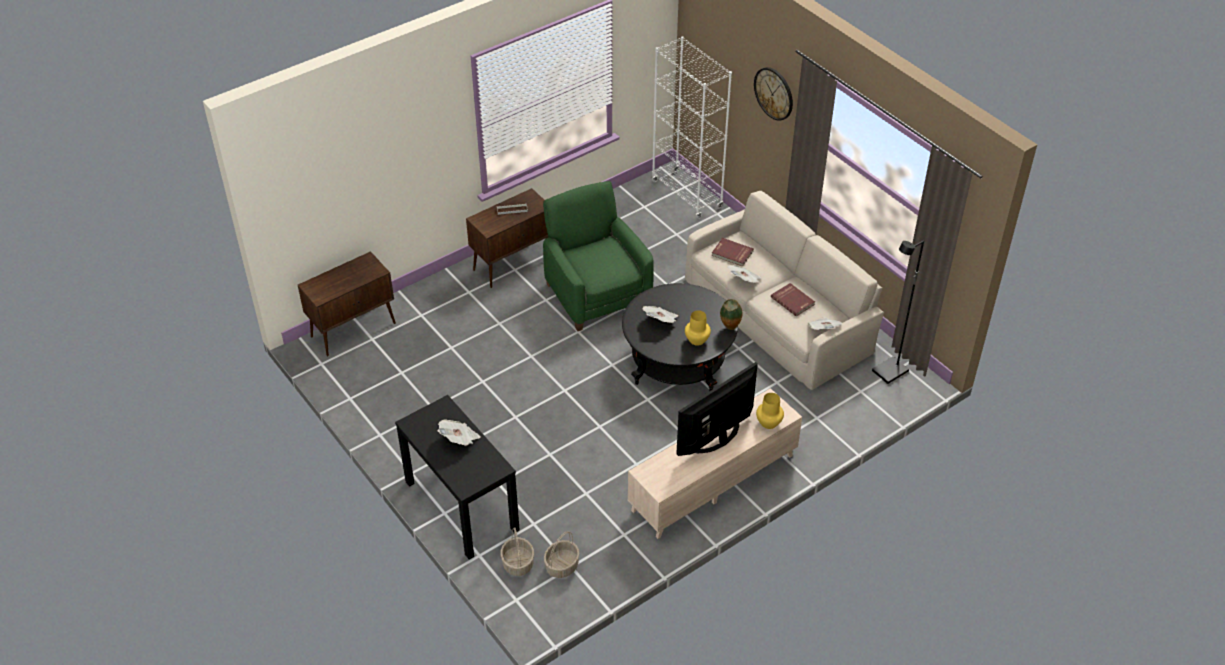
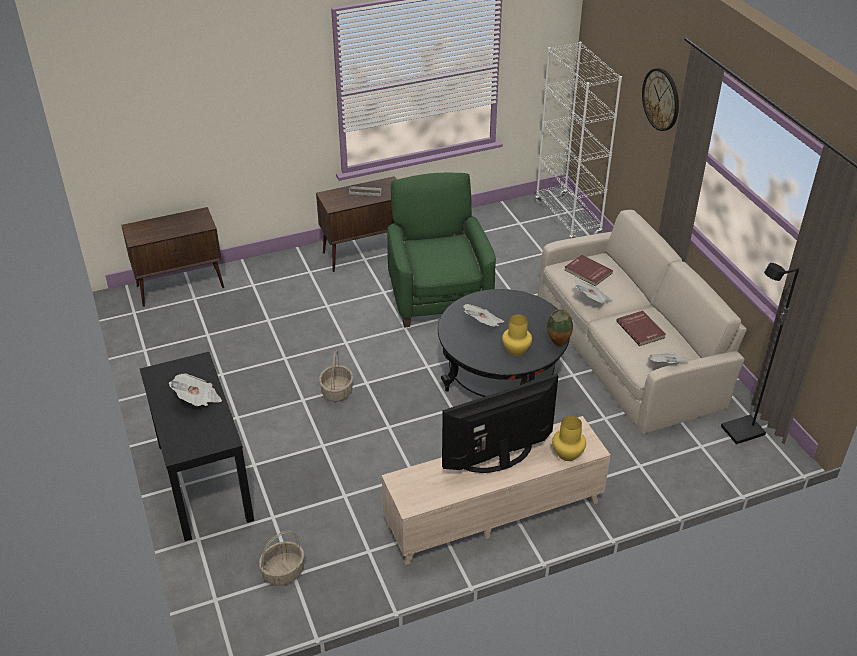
camera: 15 degrees right, 5 degrees down
(517, 563) = (235, 558): basket -> basket (336, 391)

